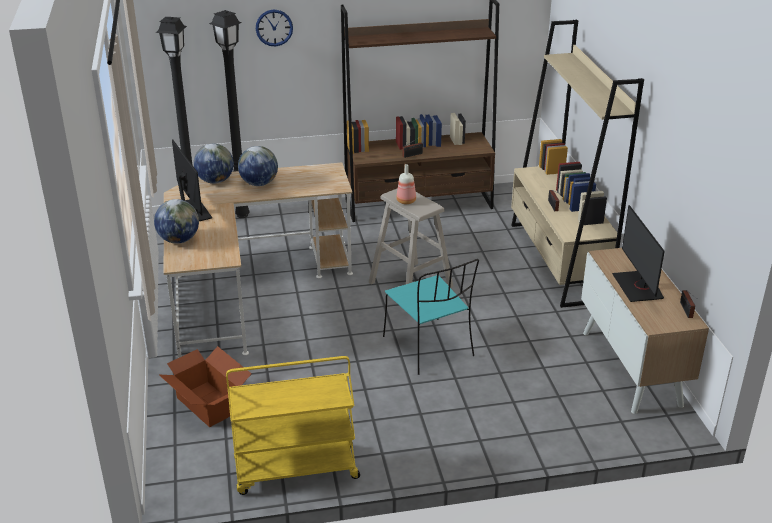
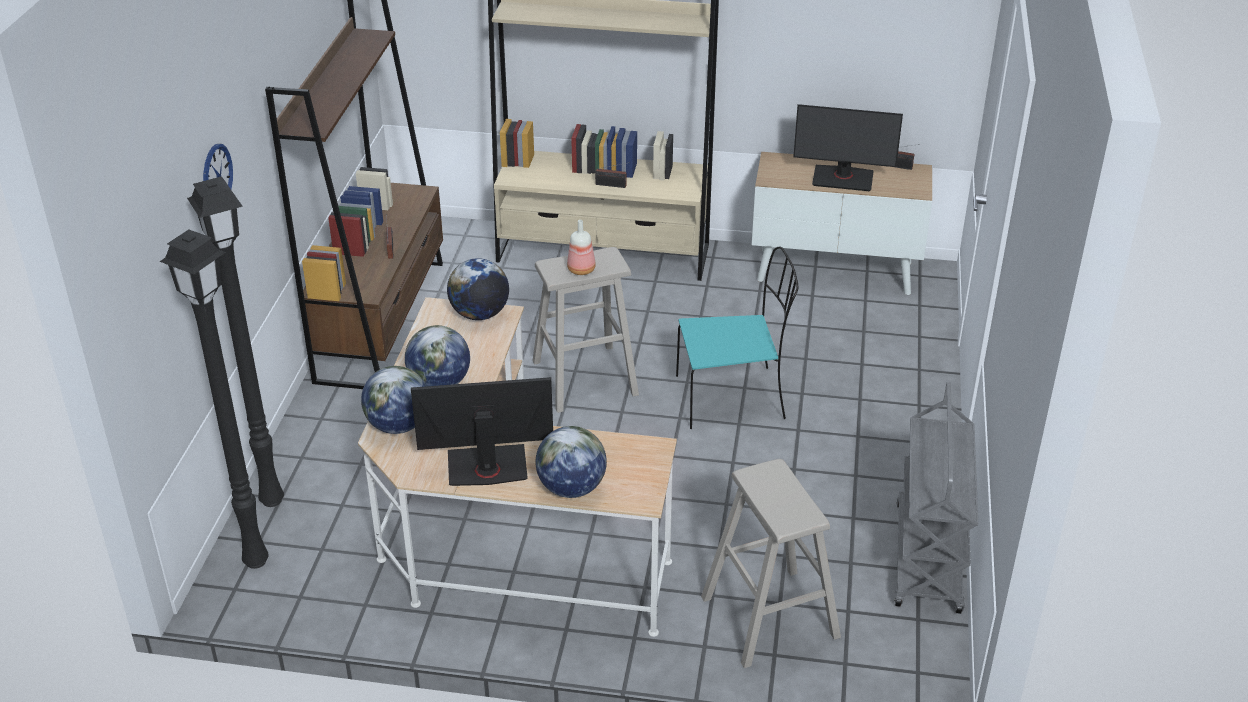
camera: 70 degrees left, 5 degrees up
(208, 404) = (770, 617): cardboard box -> beige stool
(295, 470) = (928, 559): yellow cart -> grey cart
(334, 180) = (479, 314): none -> globe

